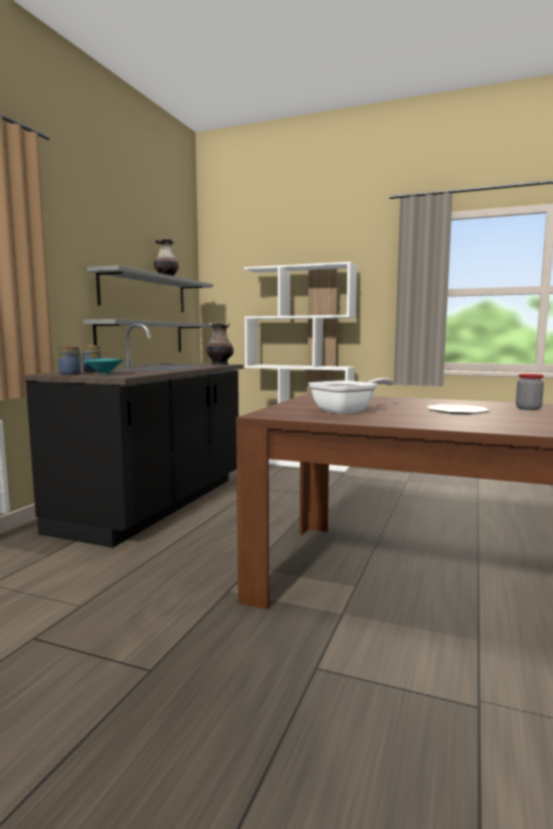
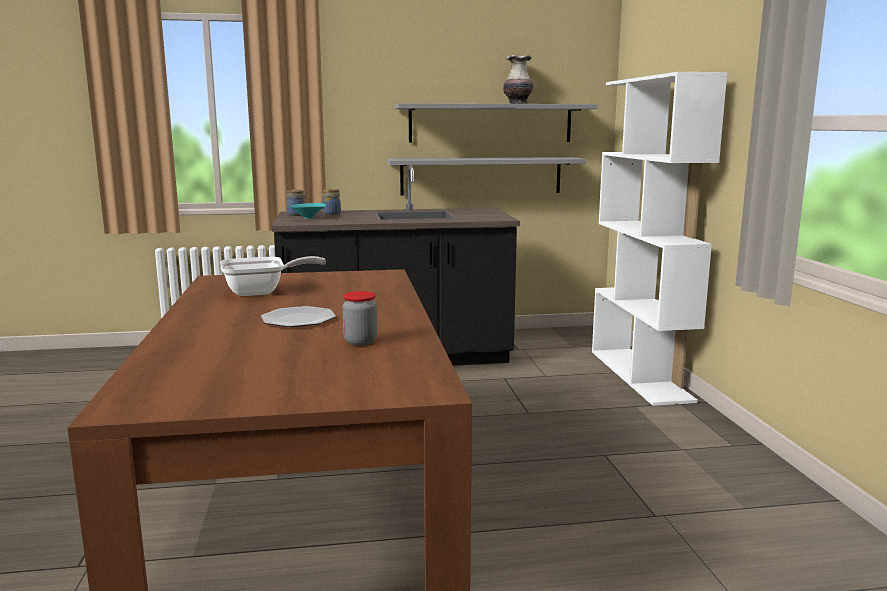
camera: 60 degrees right, 5 degrees up
(219, 364) = (497, 217): vase -> none
(348, 411) = (262, 292): frying pan -> frying pan turned 45 degrees counterclockwise

